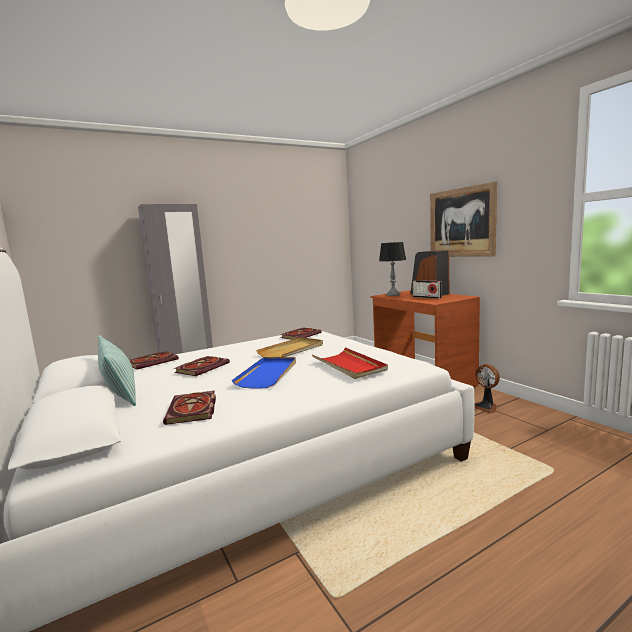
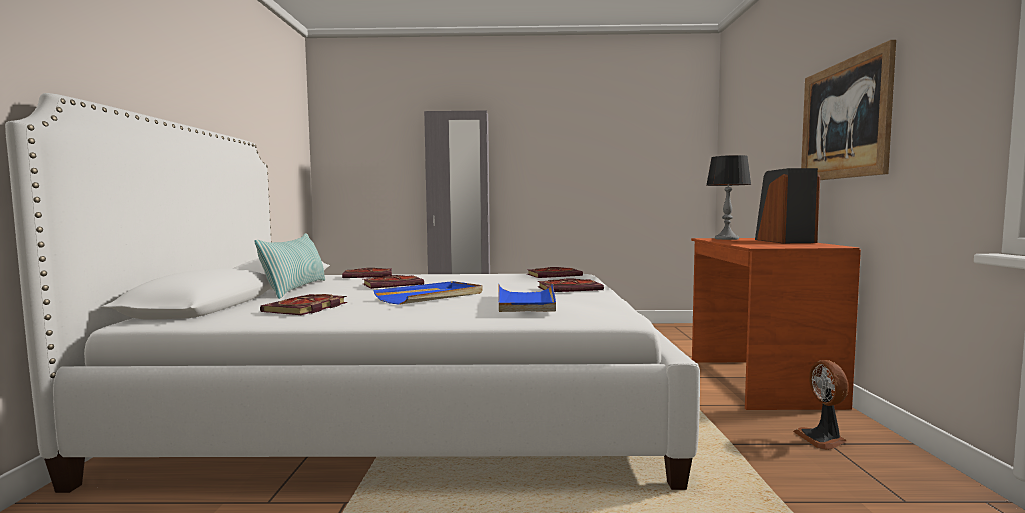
camera: 30 degrees right, 5 degrees down
(292, 350) = (509, 284): beige tray -> none
(341, 347) = (570, 289): none -> book
(349, 365) = (526, 301): red tray -> blue tray
(427, 297) = (765, 243): radio -> none

